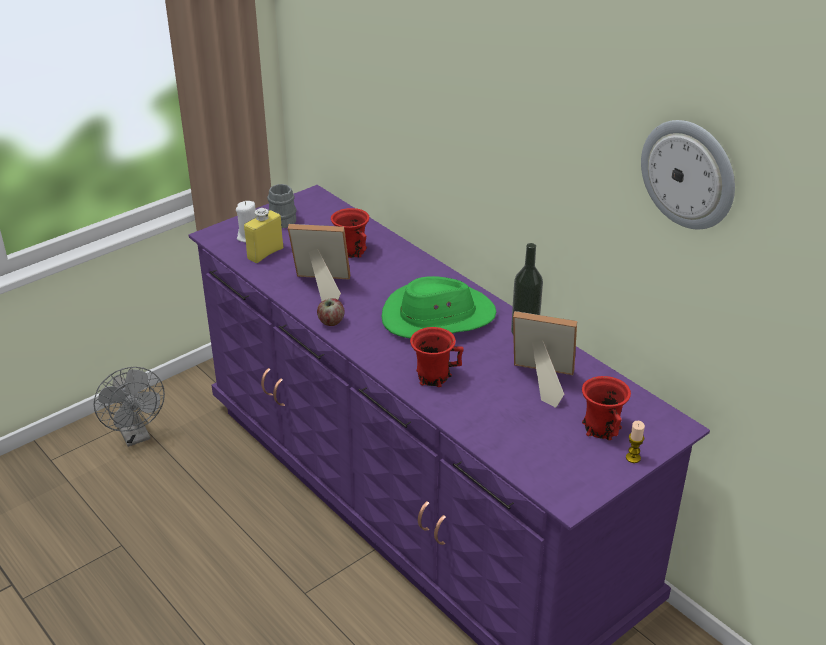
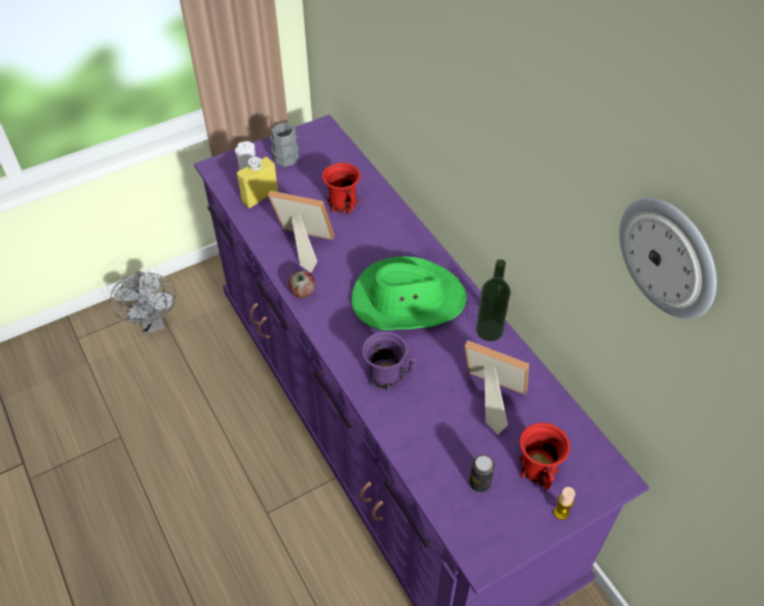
camera: 10 degrees right, 15 degrees up
(432, 376) = (385, 375): red mug -> purple mug
(549, 446) = (479, 483): none -> can

